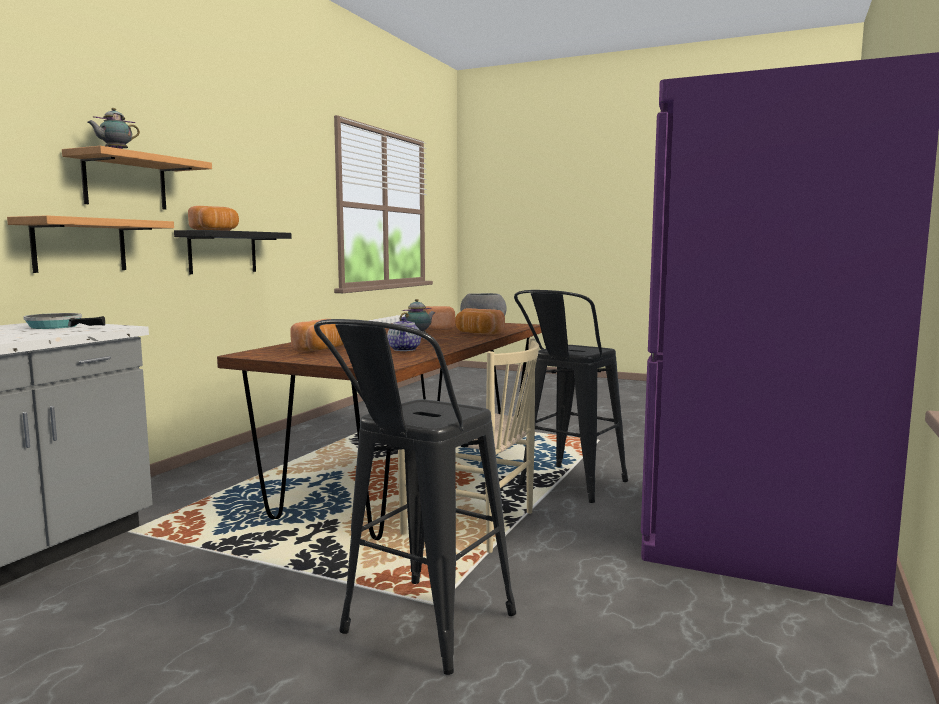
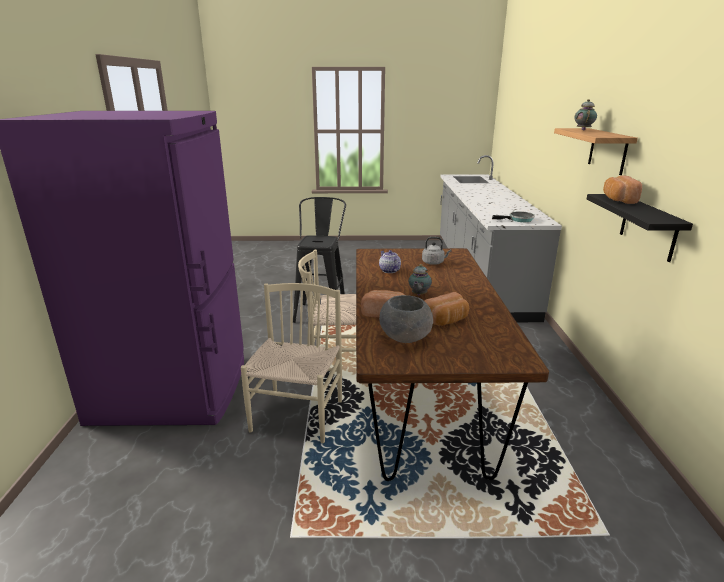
camera: 155 degrees right, 15 degrees up
(79, 245) = (582, 189): shelf -> none
(322, 349) = (434, 262): bread -> grey kettle
(567, 487) = (299, 413): black stool -> beige chair

